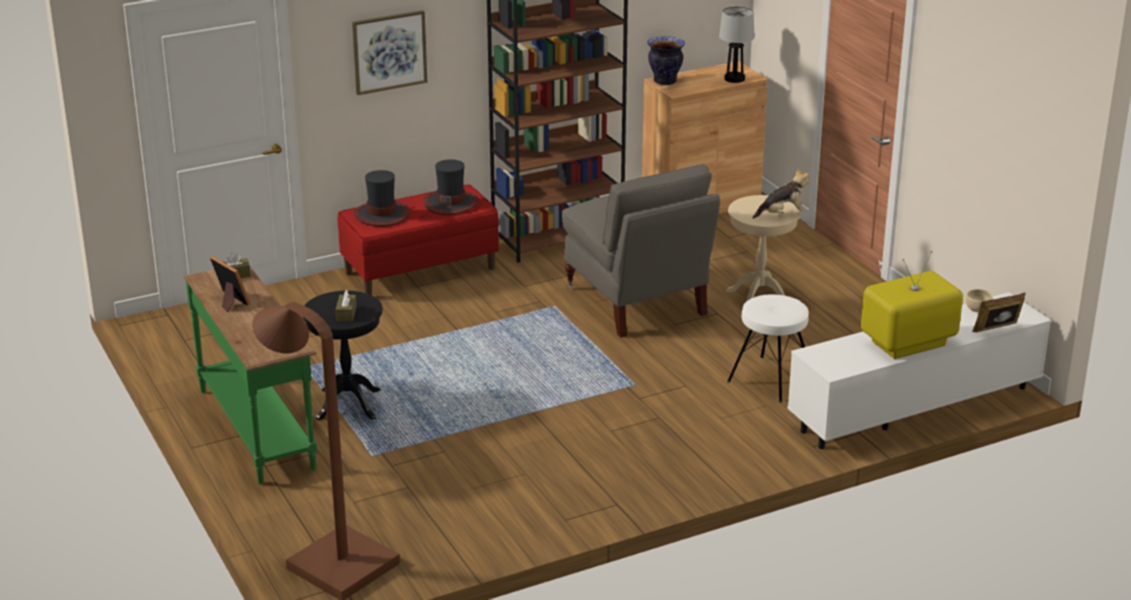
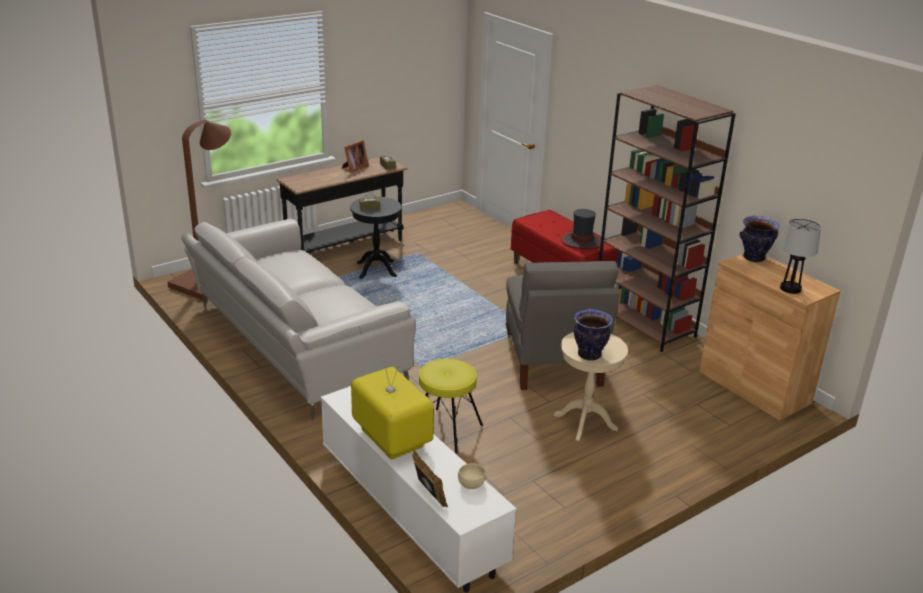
camera: 80 degrees right, 0 degrees up
(258, 428) = (345, 248): green console table -> black console table
(382, 214) = (551, 222): hat -> none
(389, 52) = (596, 117): picture -> none
(556, 477) = (295, 343): none -> grey sofa
(636, 302) = (553, 362): grey armchair -> grey armchair turned 60 degrees counterclockwise
(771, 379) = (445, 430): white stool -> yellow stool
(782, 214) = (588, 355): plush toy -> vase

